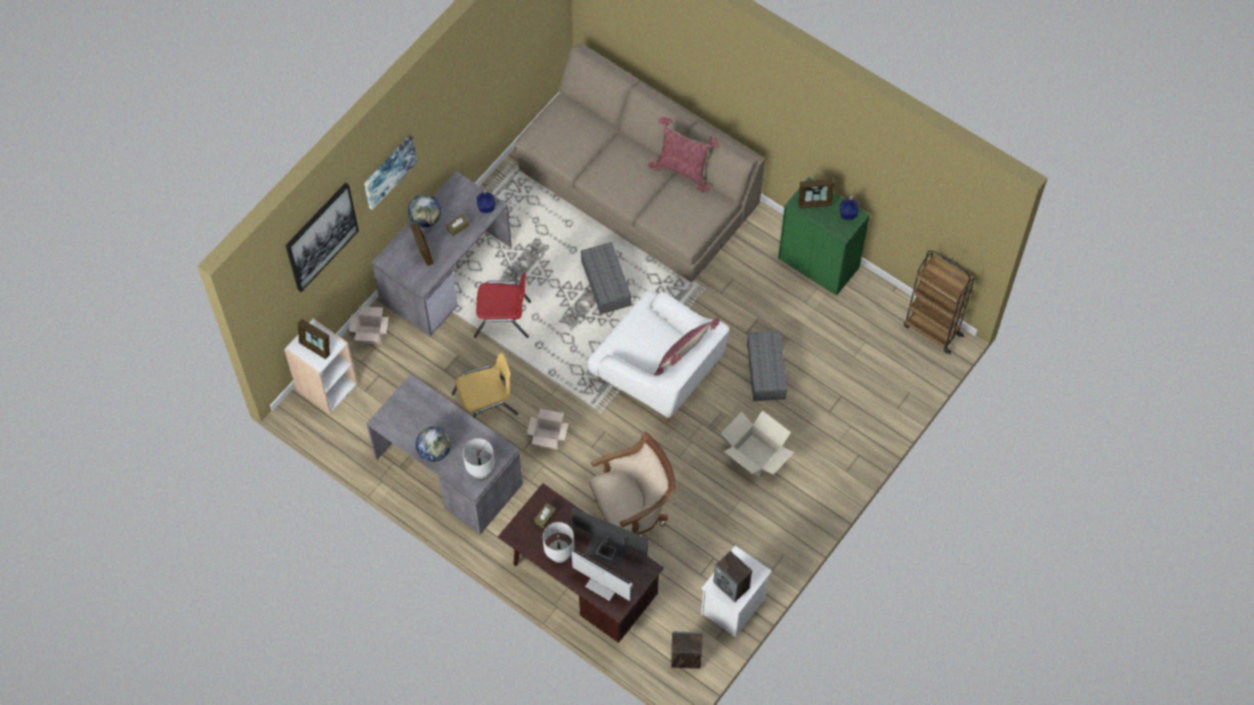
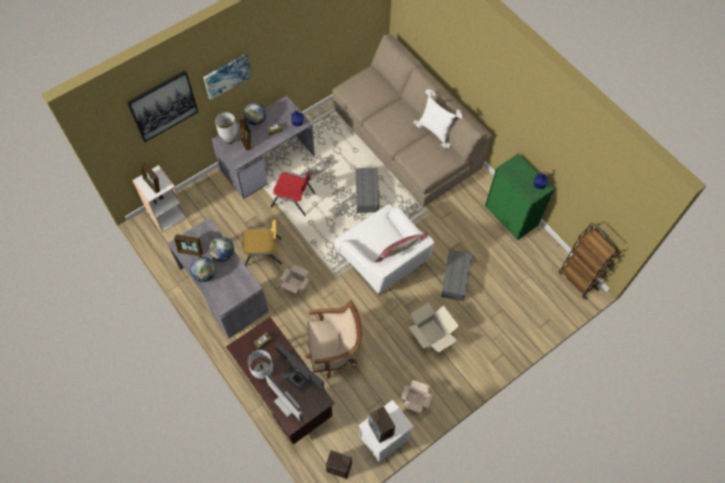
camera: 15 degrees right, 0 degrees up
(371, 334) = (207, 188): cardboard box -> cardboard box (416, 401)
(449, 418) = (223, 254): none -> globe
(480, 473) = (230, 298): white table lamp -> white table lamp (229, 140)
(683, 172) = (435, 132): red pillow -> white pillow
(815, 202) = (518, 171): picture frame -> picture frame (191, 251)

